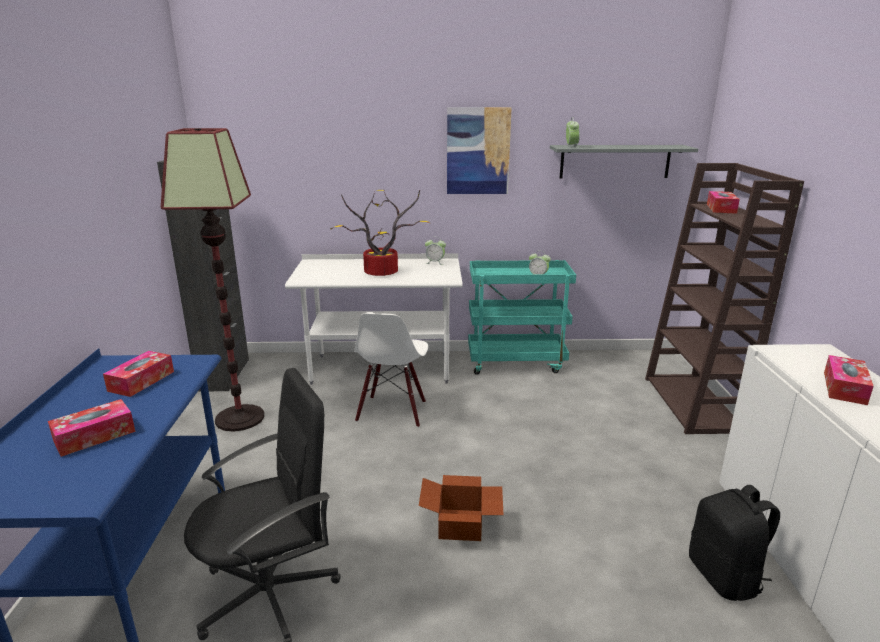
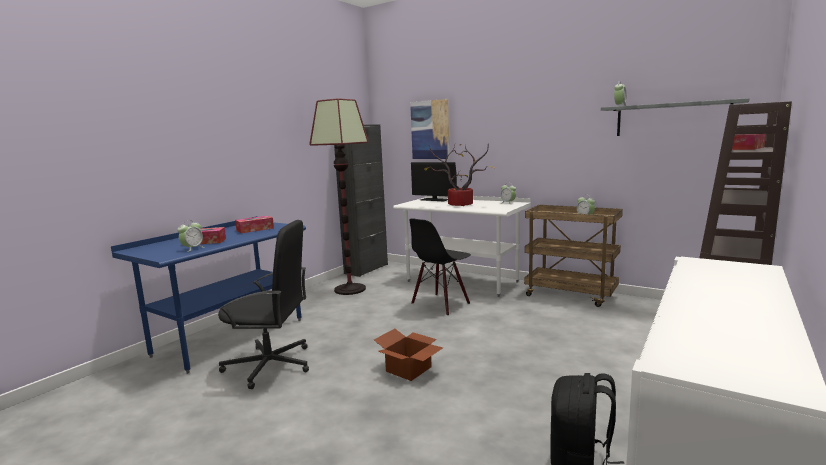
camera: 35 degrees right, 10 degrees down
(104, 461) = (192, 249): none -> alarm clock
(327, 264) = (434, 199): none -> monitor
(392, 412) = (440, 304): white chair -> black chair
(478, 151) = (546, 116): picture -> picture (430, 130)
(516, 362) = (571, 295): turquoise cart -> brown cart
(844, 388) = (718, 288): tissue box -> none

